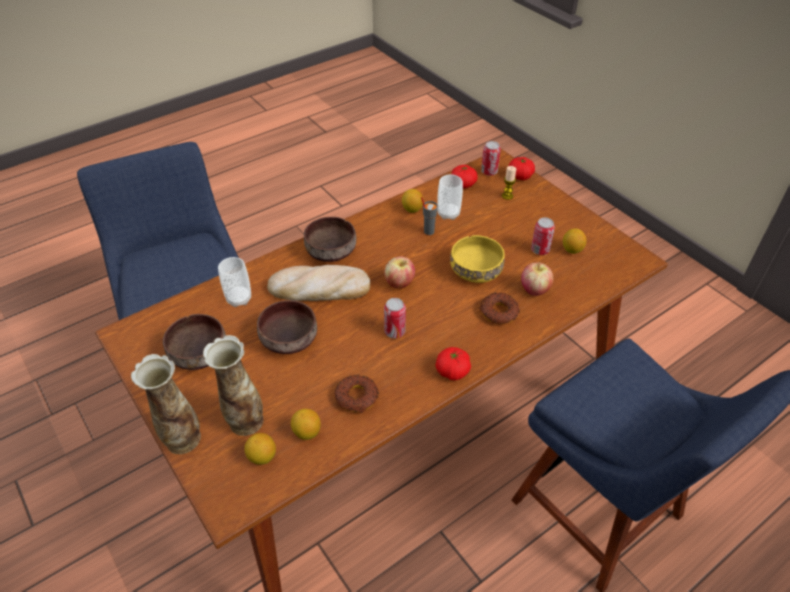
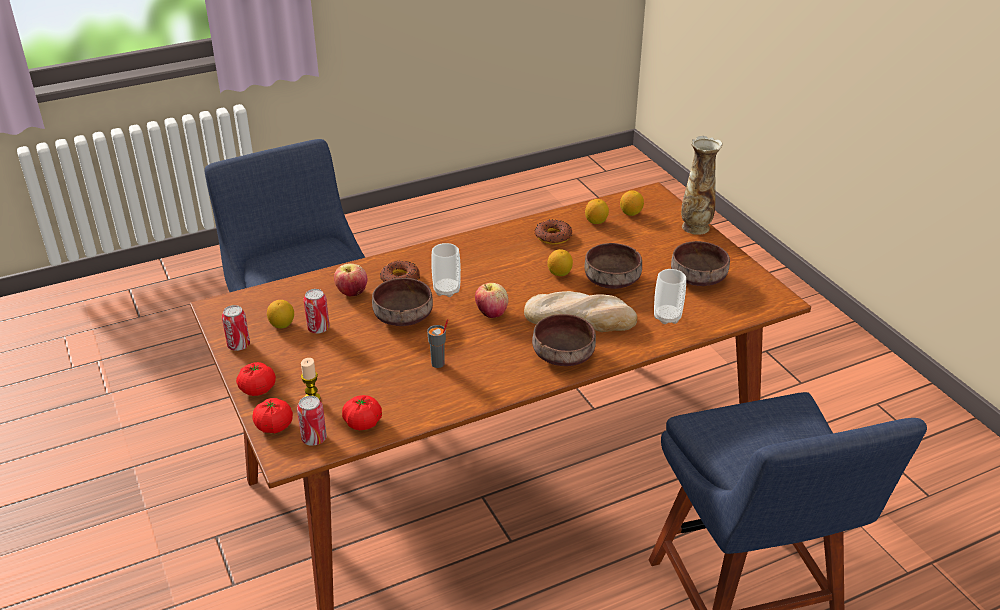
camera: 170 degrees left, 10 degrees down
(245, 422) = (646, 231): vase -> none
(394, 332) = (508, 274): can -> can (239, 345)
(412, 209) = (448, 394): lemon -> lemon (559, 273)
(448, 214) = (403, 383): cup -> cup (446, 290)
(452, 371) = (465, 243): tomato -> tomato (257, 389)
(475, 271) = (404, 315): yellow bowl -> brown bowl

